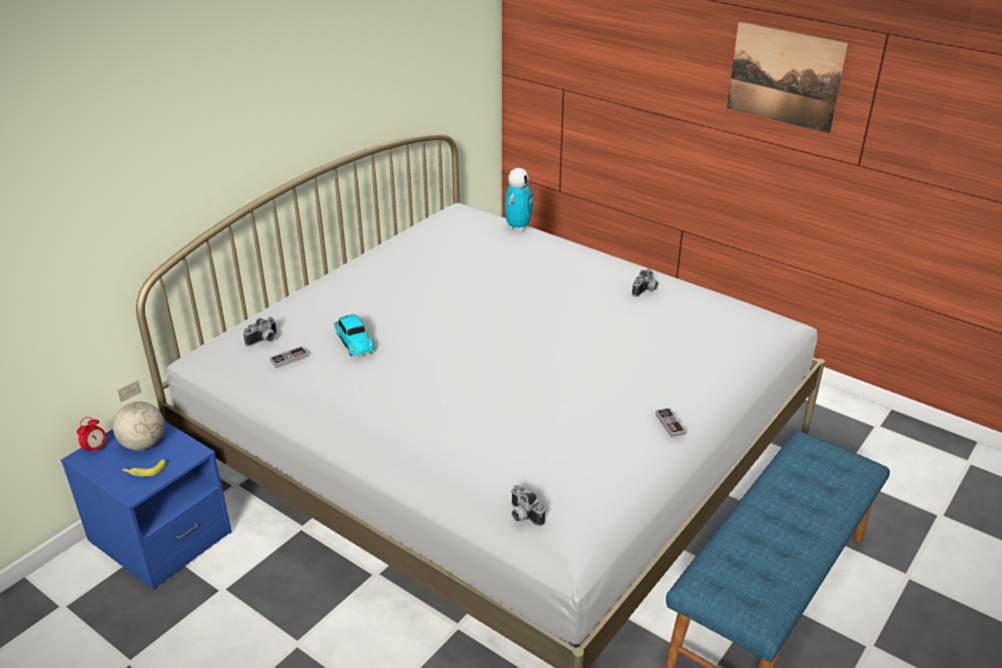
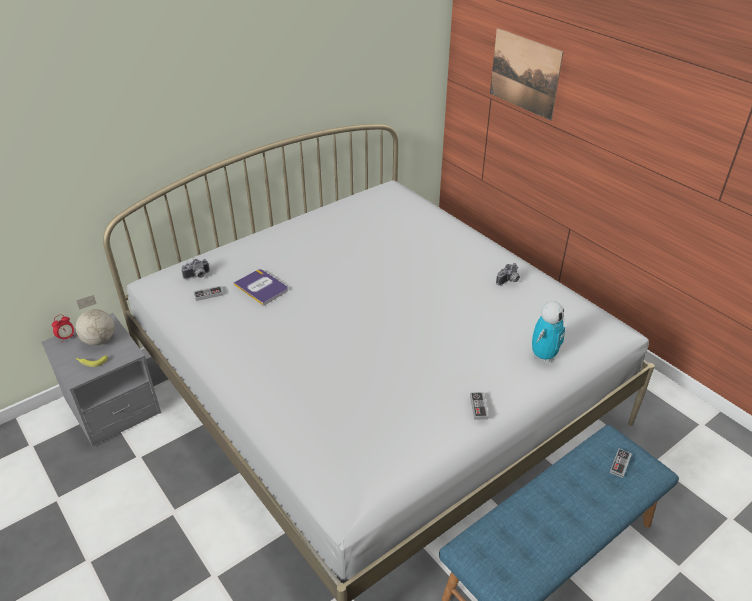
camera: 15 degrees right, 5 degrees up
(160, 537) = (112, 406): blue nightstand -> grey nightstand
(354, 340) = (261, 287): toy car -> book
(518, 227) = (429, 208): toy robot -> toy robot (543, 355)
(522, 516) = (323, 465): camera -> none
(784, 77) = (664, 113): picture -> picture (524, 73)
(827, 466) = (620, 464): none -> game controller

